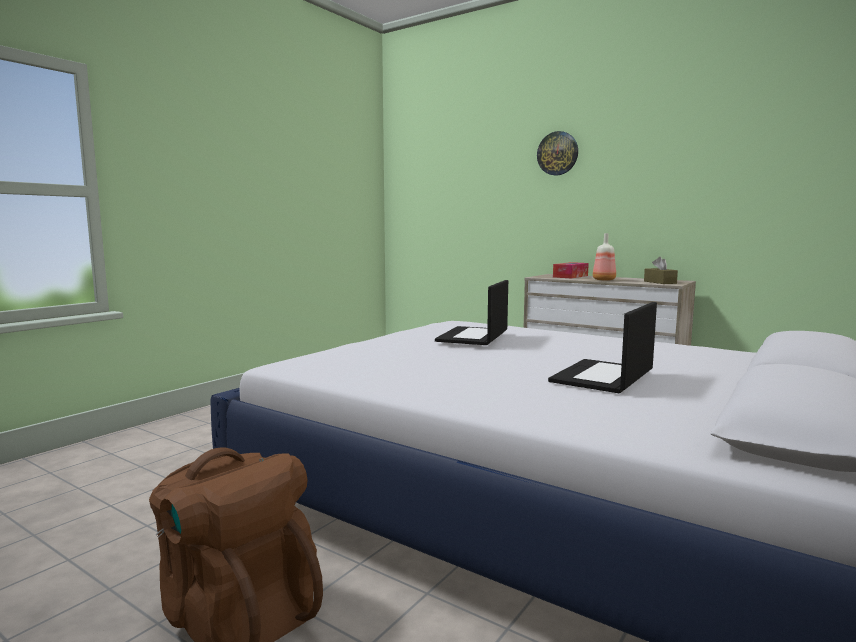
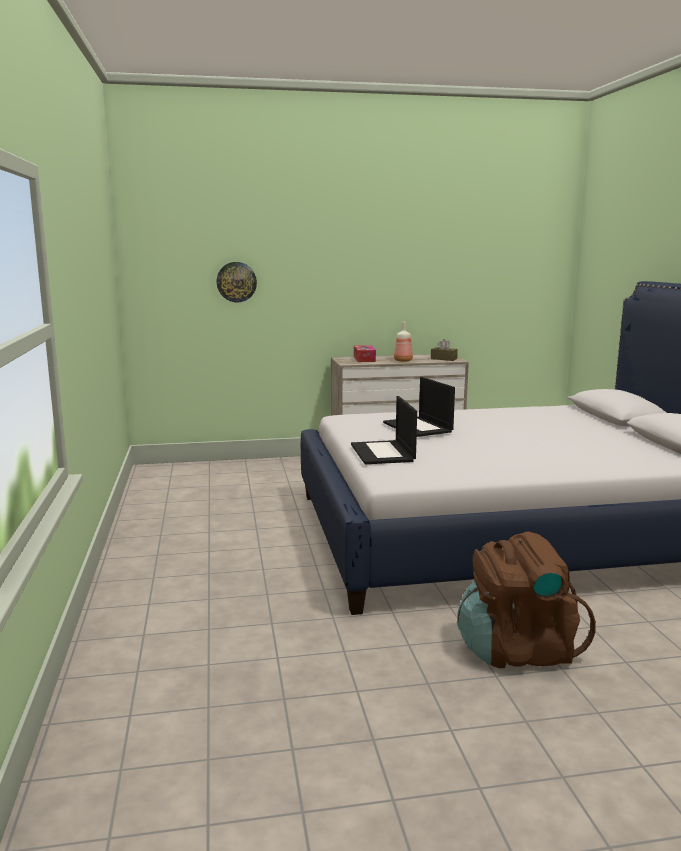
camera: 45 degrees left, 5 degrees up
(557, 153) = (332, 245): wall clock -> wall clock (236, 282)
(603, 377) = (563, 439): laptop -> laptop (383, 453)

